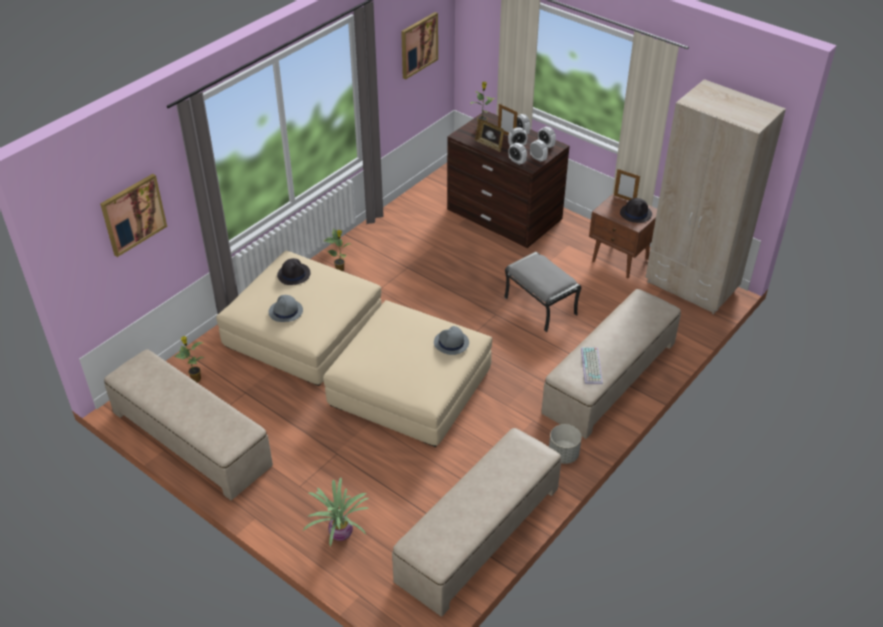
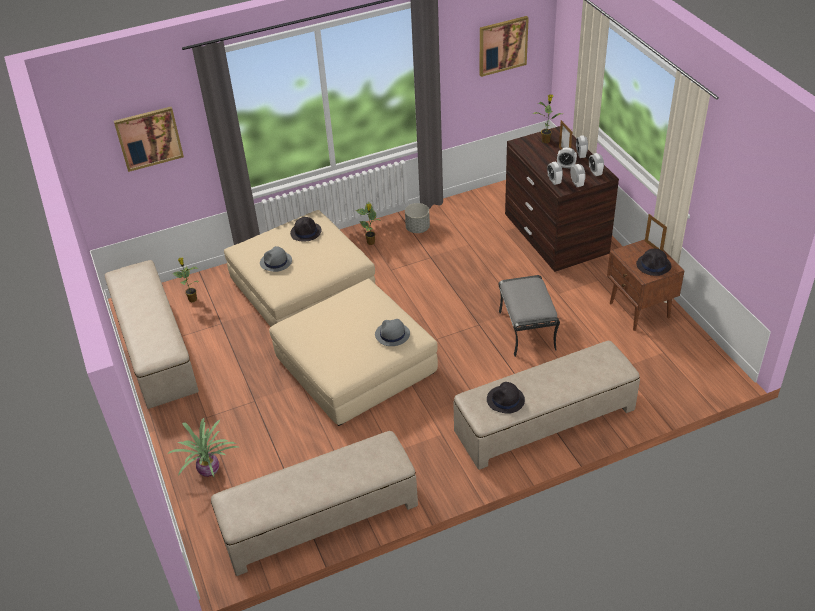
camera: 30 degrees right, 0 degrees up
(489, 145) = (540, 159): picture frame -> none
(563, 455) = (446, 476): grey planter -> grey planter (417, 228)
(592, 366) = (505, 400): keyboard -> black hat
(692, 286) = (696, 359): beige wardrobe -> none

